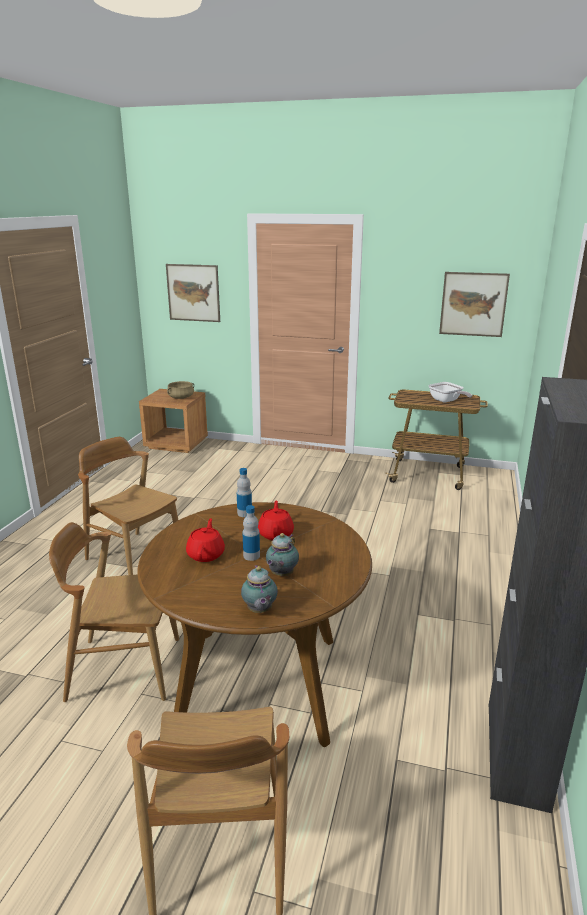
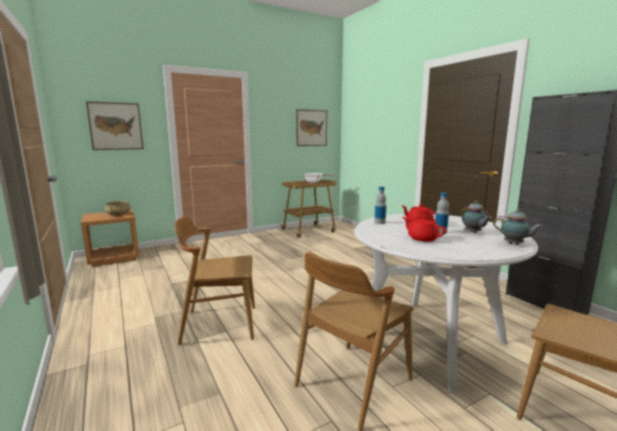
camera: 45 degrees left, 10 degrees down
(259, 683) = (429, 339): brown dining table -> white dining table

